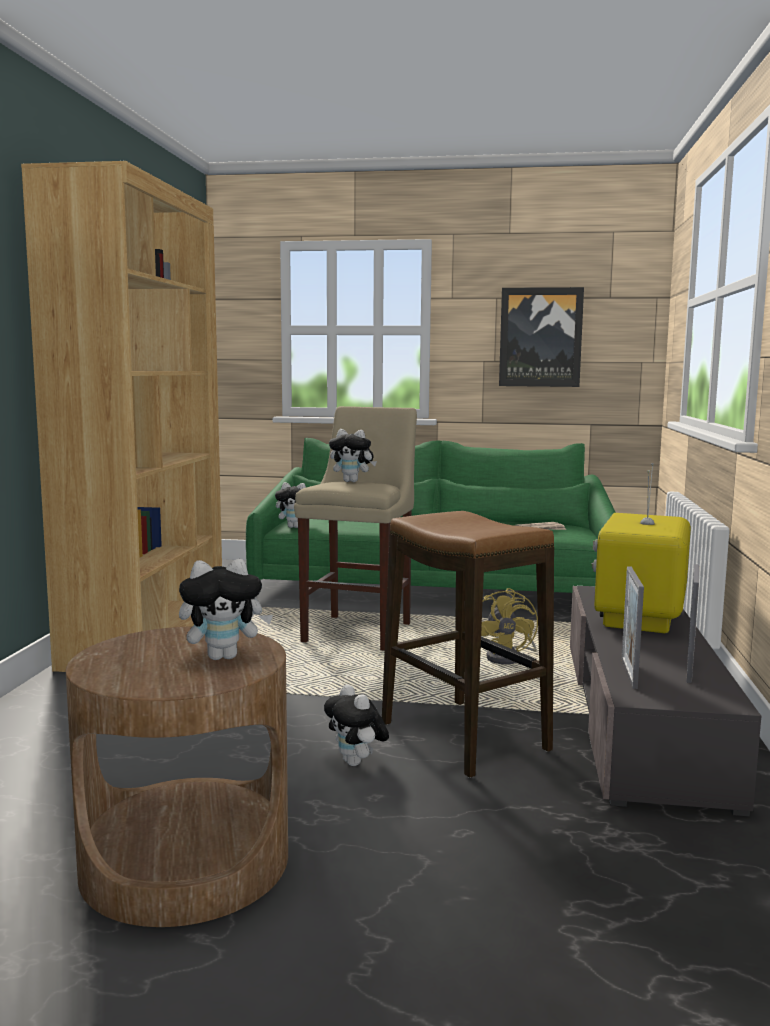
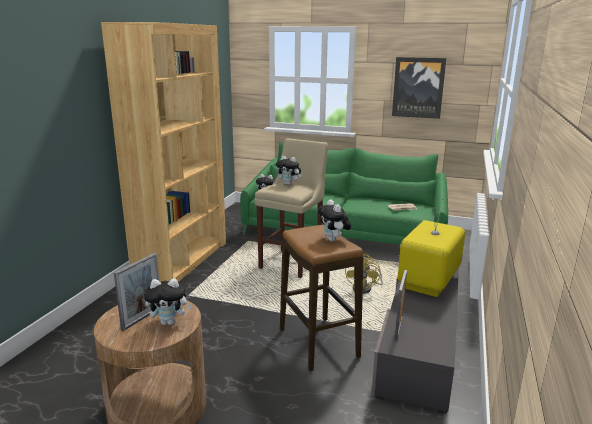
camera: 10 degrees right, 10 degrees up
(356, 763) = (257, 355): plush toy -> plush toy (333, 240)
(689, 669) = (434, 327): picture frame -> picture frame (142, 318)

